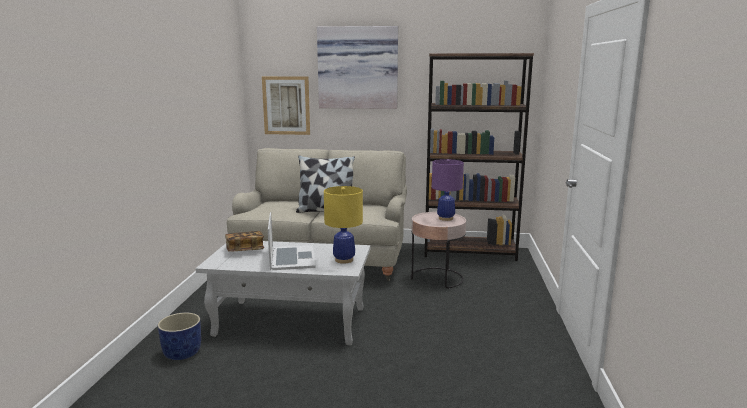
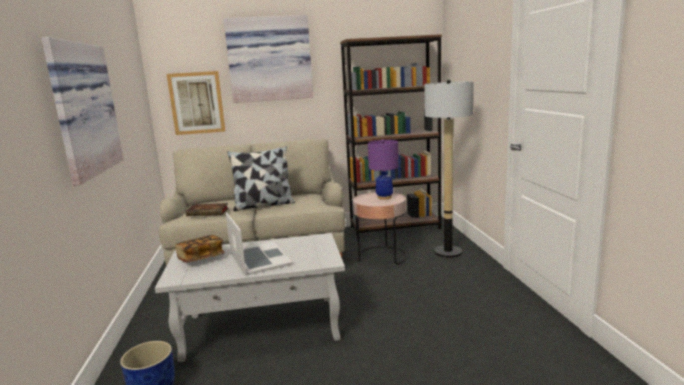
camera: 15 degrees left, 0 degrees up
(163, 110) = (81, 109): none -> picture
(273, 210) = (209, 212): none -> book
(344, 260) = (317, 251): yellow table lamp -> none
(508, 285) = (448, 252): none -> floor lamp

